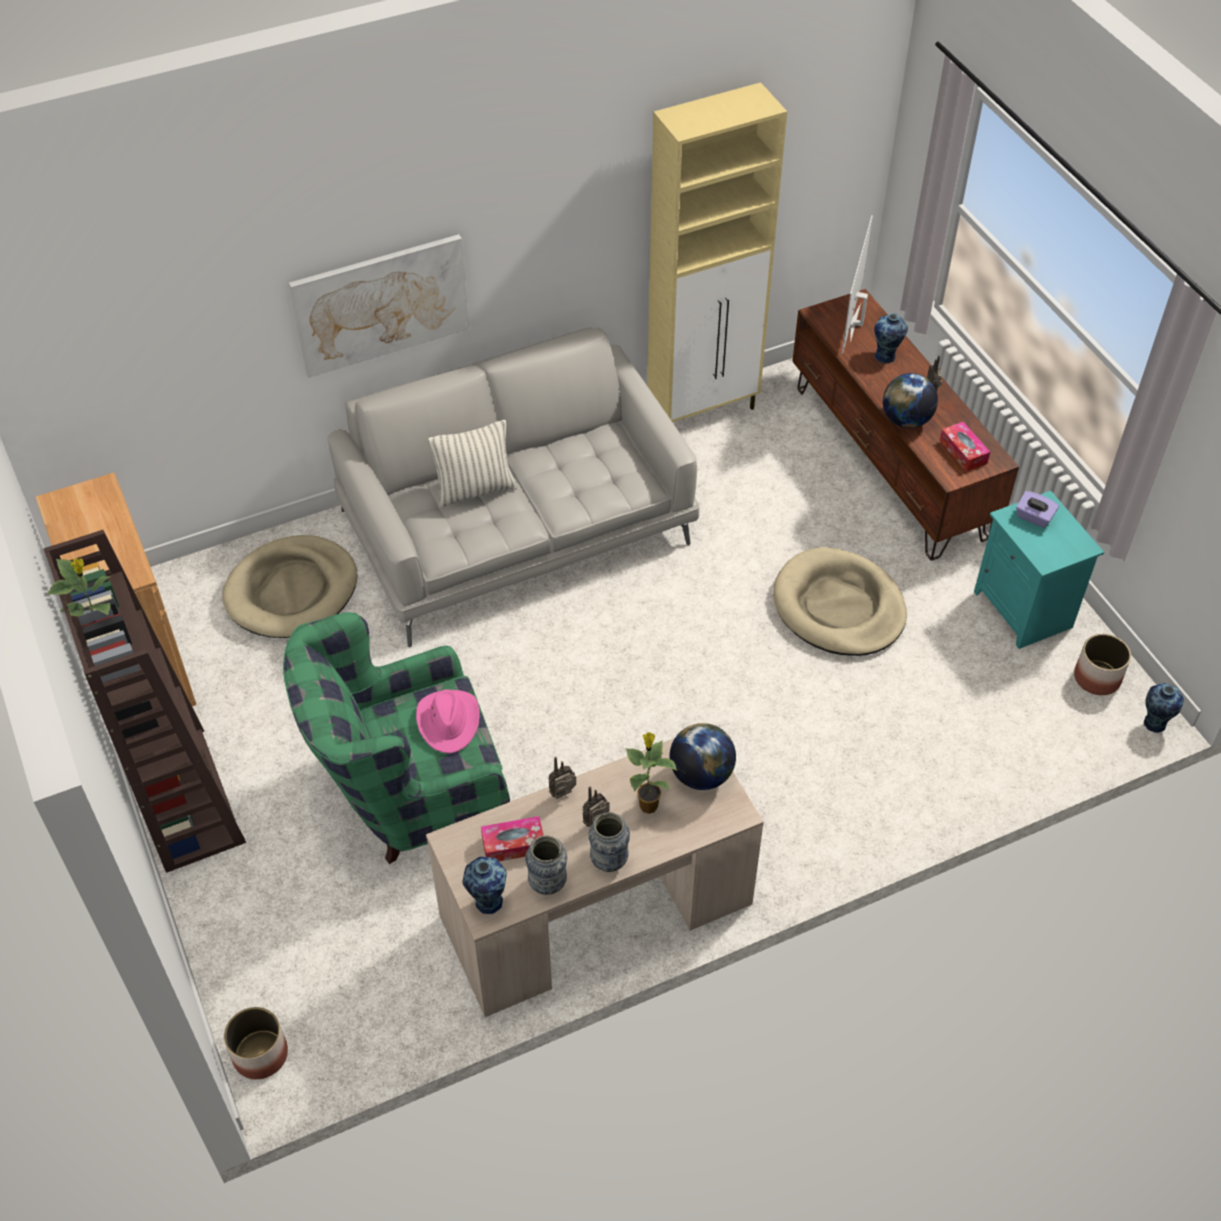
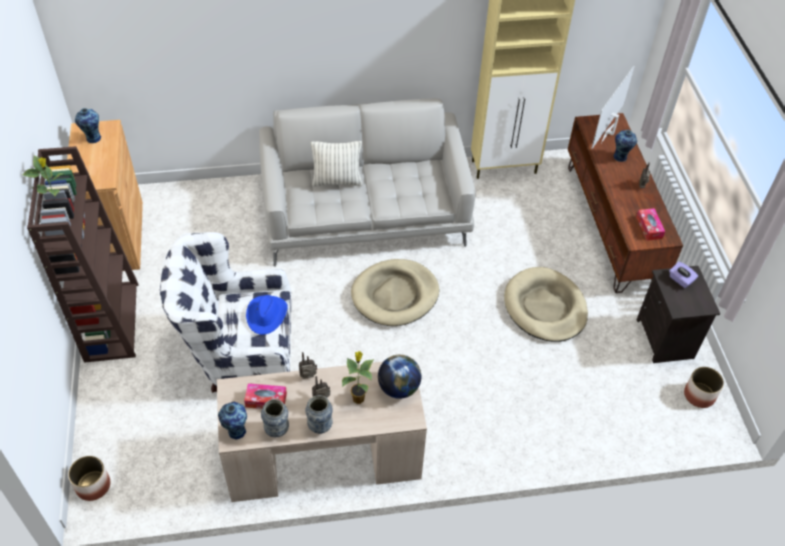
camera: 15 degrees right, 0 degrees up
(292, 591) = (220, 217): beige dog bed -> beige dog bed (395, 295)
(381, 304) = (302, 54): picture -> none
(408, 793) = (239, 353): green armchair -> white armchair
(449, 721) = (267, 315): pink hat -> blue hat
(906, 420) = (619, 199): globe -> none
(1025, 610) = (666, 339): turquoise nightstand -> black nightstand
(1153, 724) = (727, 435): vase -> vase (92, 138)

